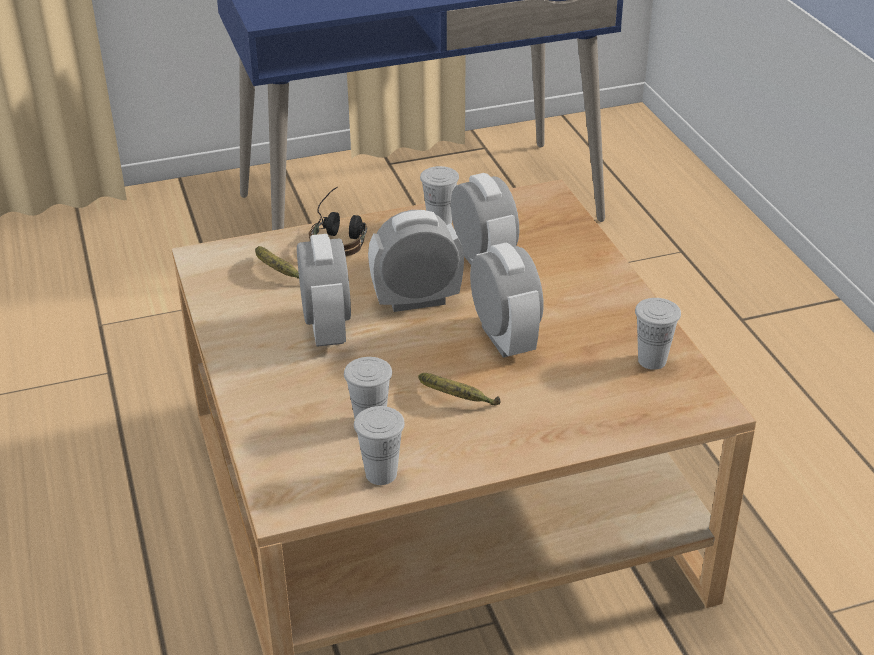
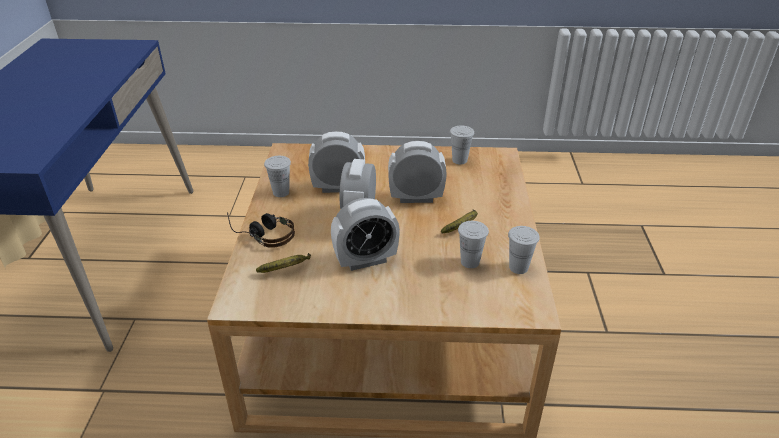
camera: 70 degrees left, 0 degrees up
(326, 329) = (366, 260): alarm clock -> alarm clock turned 150 degrees clockwise

